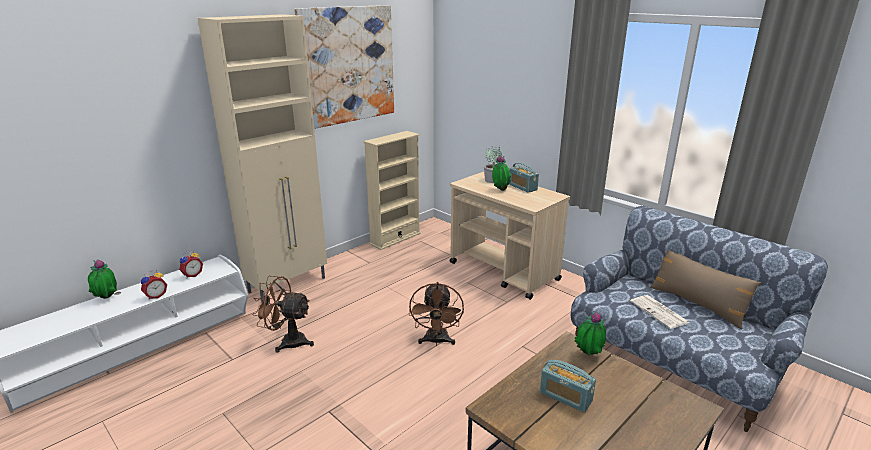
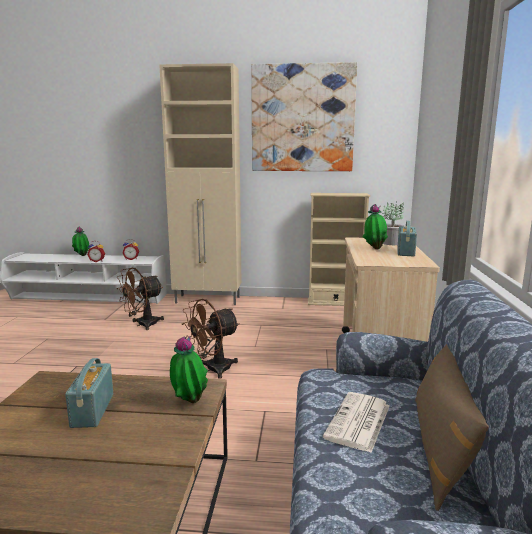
camera: 50 degrees right, 10 degrees down
(288, 341) = (142, 325): brown fan -> brown fan turned 105 degrees counterclockwise

